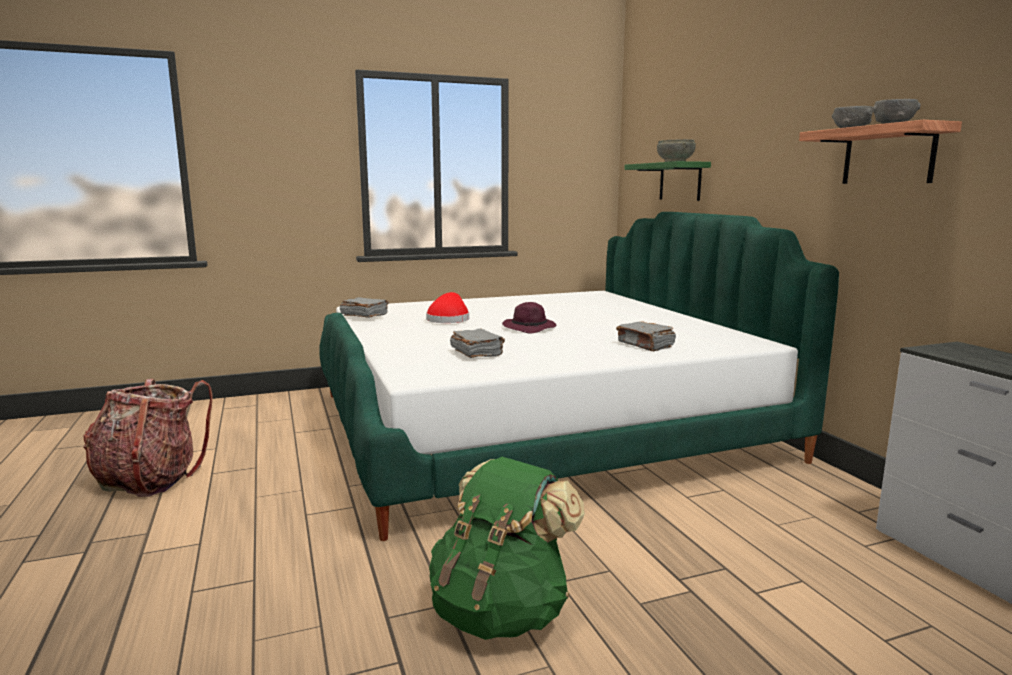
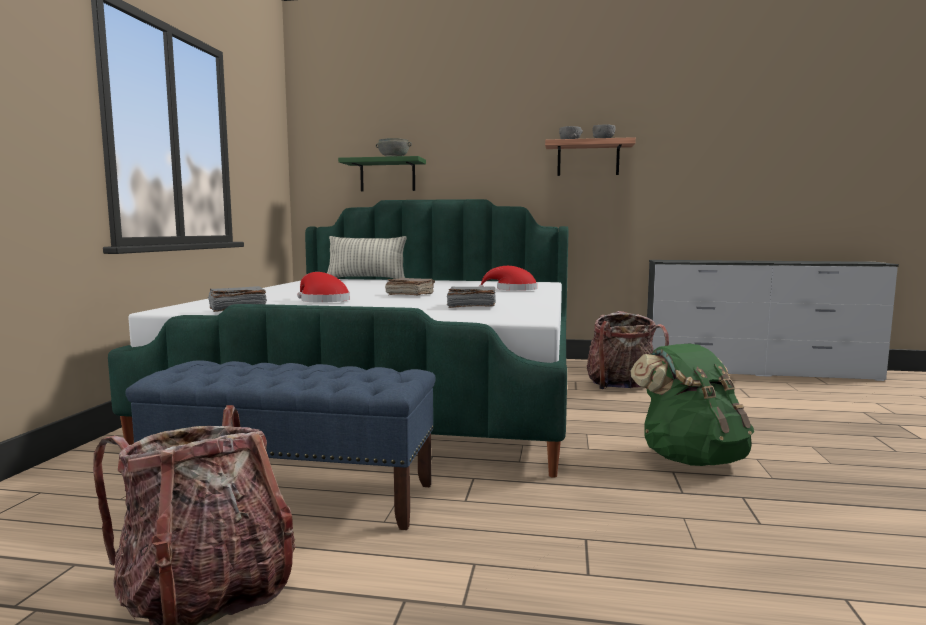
camera: 60 degrees left, 5 degrees down
(284, 459) = (293, 495): none -> blue bench
(530, 328) = (409, 295): purple hat -> brown book
(633, 300) = (366, 279): none -> pillow
(645, 345) = (512, 290): grey book -> red hat
(753, 522) = (621, 386): none -> backpack

